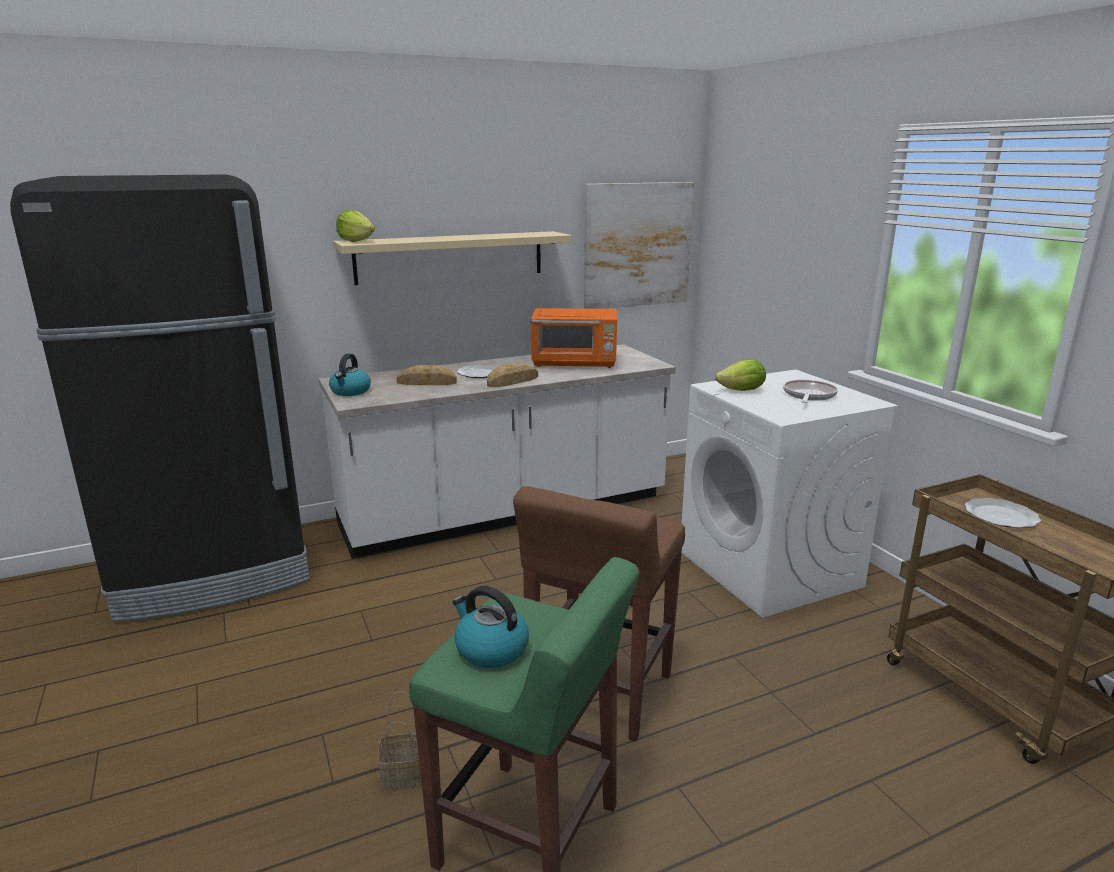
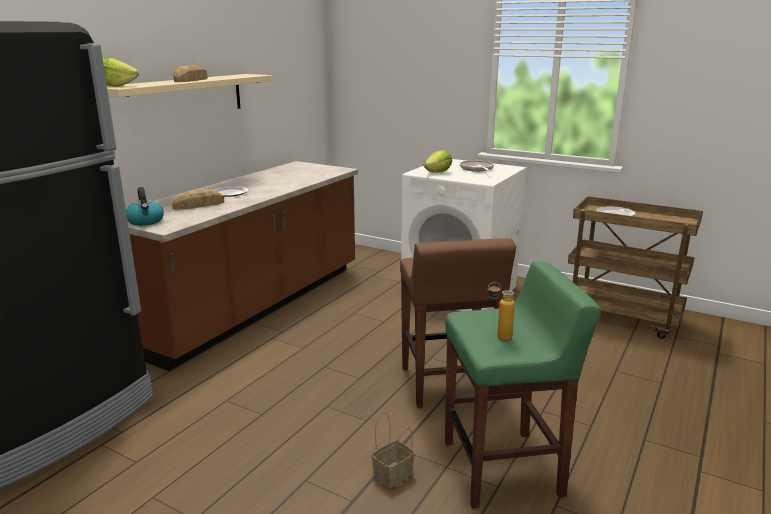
camera: 35 degrees left, 0 degrees up
(490, 649) = (498, 337): kettle -> bottle
(505, 512) = (254, 306): white counter -> brown counter
(513, 381) = (265, 193): bread -> bread (192, 80)
(575, 363) = (287, 176): orange microwave -> none
(637, 245) = (295, 83): picture -> none

